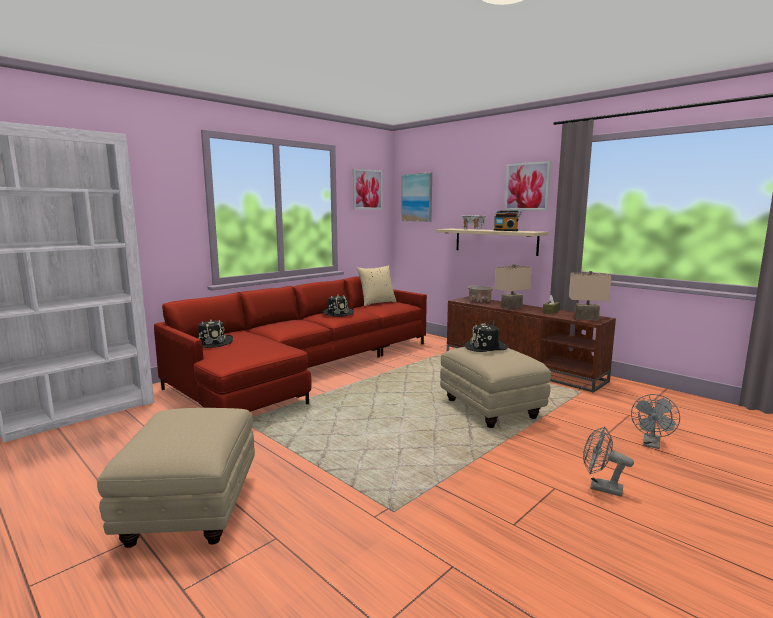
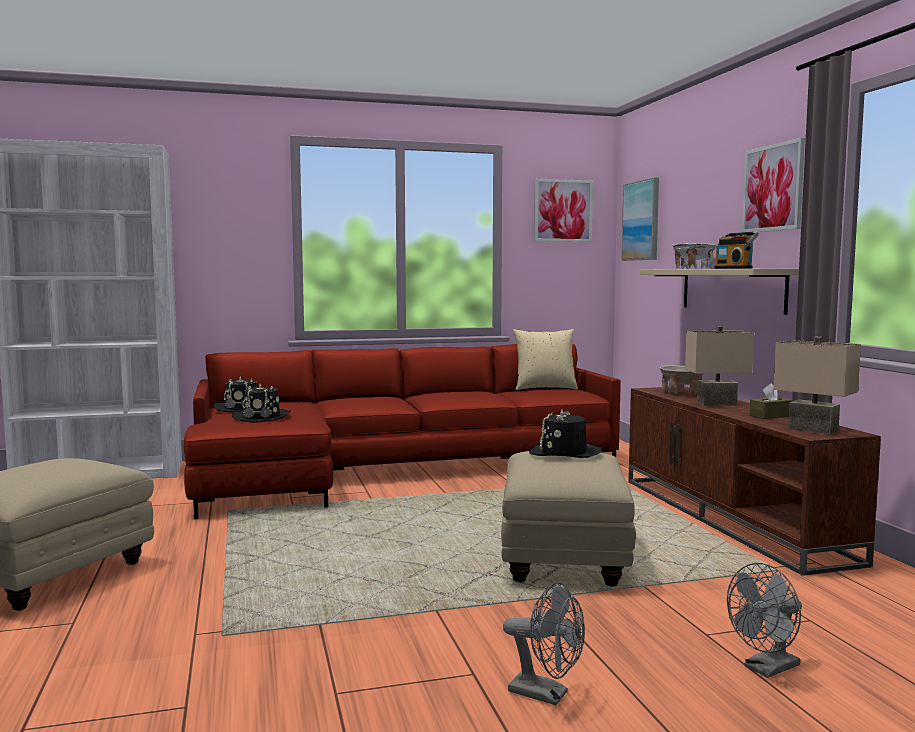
camera: 30 degrees right, 5 degrees down
(337, 313) = (451, 393): black hat -> black hat (262, 417)
(600, 488) = (547, 694): grey fan -> grey fan turned 150 degrees clockwise

